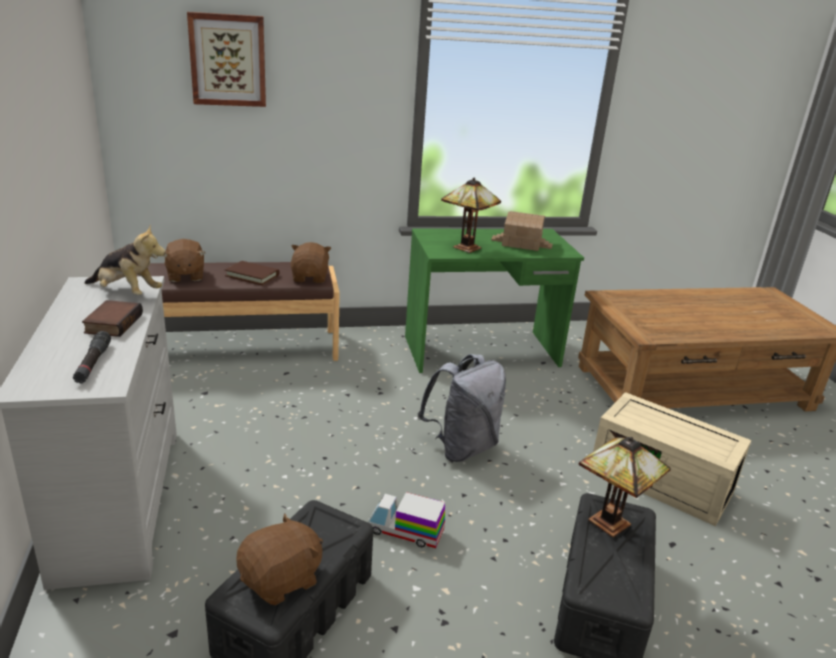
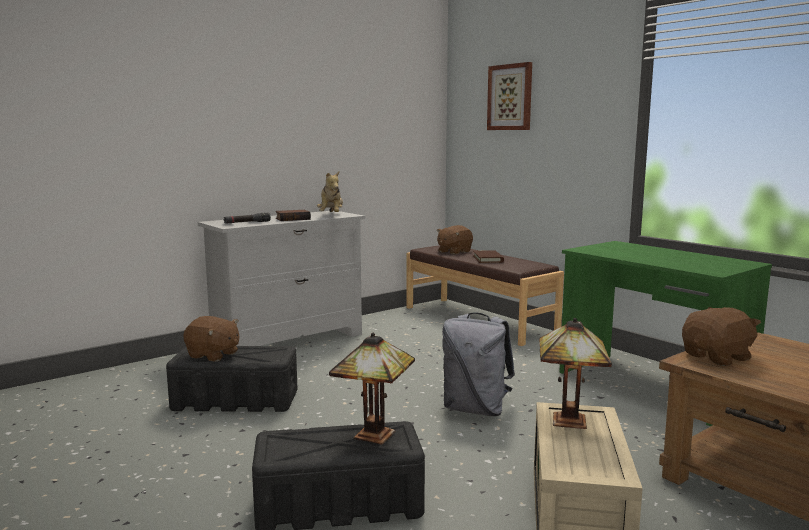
camera: 65 degrees right, 15 degrees down
(310, 278) = (519, 267): brown plush toy -> brown plush toy (717, 357)
(405, 531) = (342, 412): toy truck -> none
(464, 247) = (616, 252): table lamp -> table lamp (567, 419)
(521, 242) = (689, 260): toy house -> none

